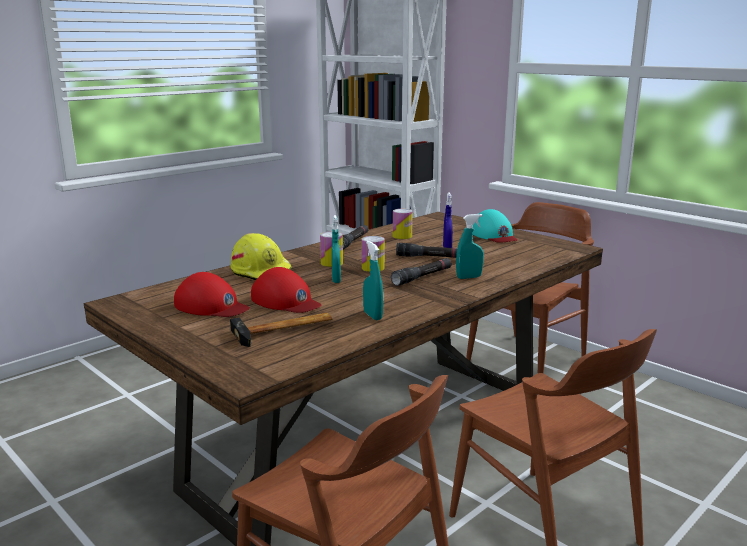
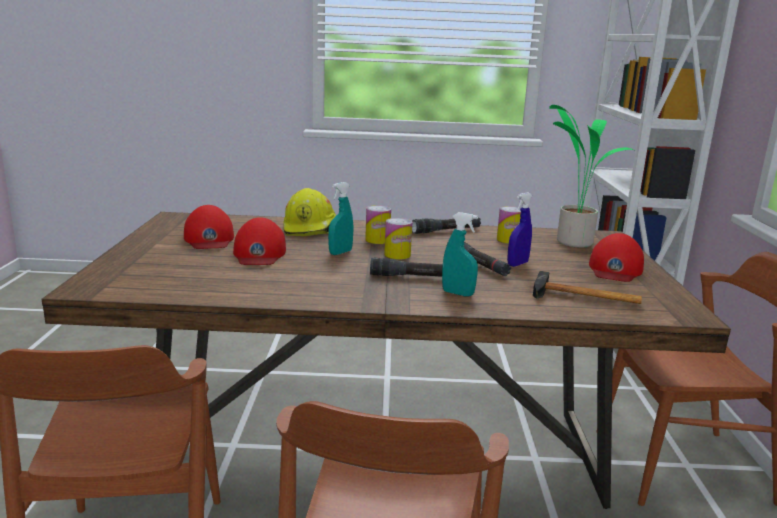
camera: 45 degrees right, 0 degrees up
(285, 331) = (195, 271): hammer -> hammer (586, 298)
(372, 316) = (279, 287): turquoise spray bottle -> none
(435, 226) = (573, 242): none -> potted plant
(493, 235) = (615, 269): turquoise cap -> red cap

